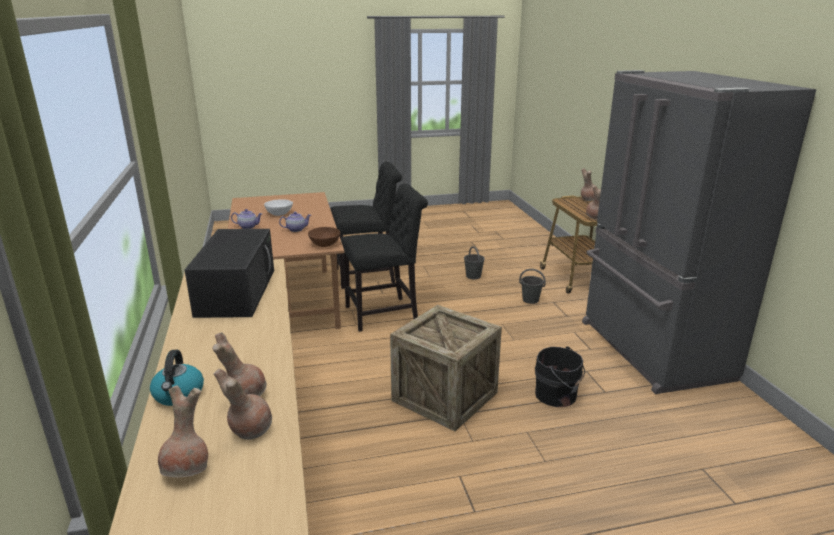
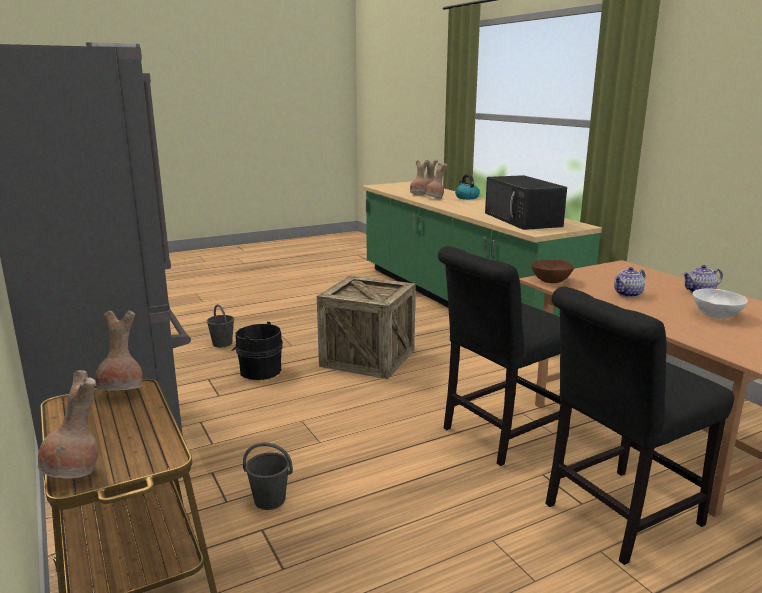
camera: 165 degrees right, 5 degrees down
(473, 276) = (396, 557): grey bucket -> grey bucket (222, 343)

